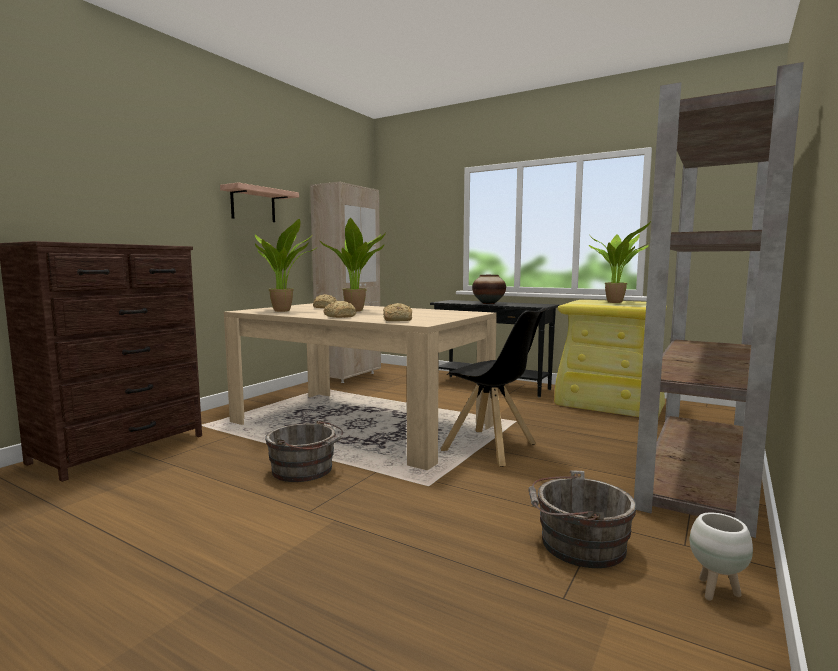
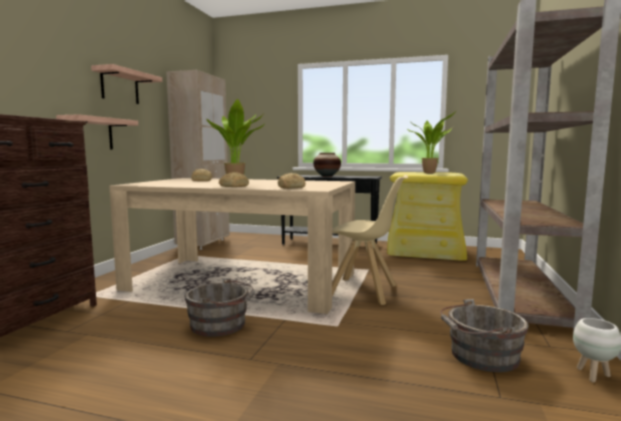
camera: 15 degrees left, 0 degrees up
(217, 256) = (90, 133): none -> shelf
(285, 311) = (170, 183): potted plant -> none
(491, 448) = (364, 291): black chair -> beige chair

